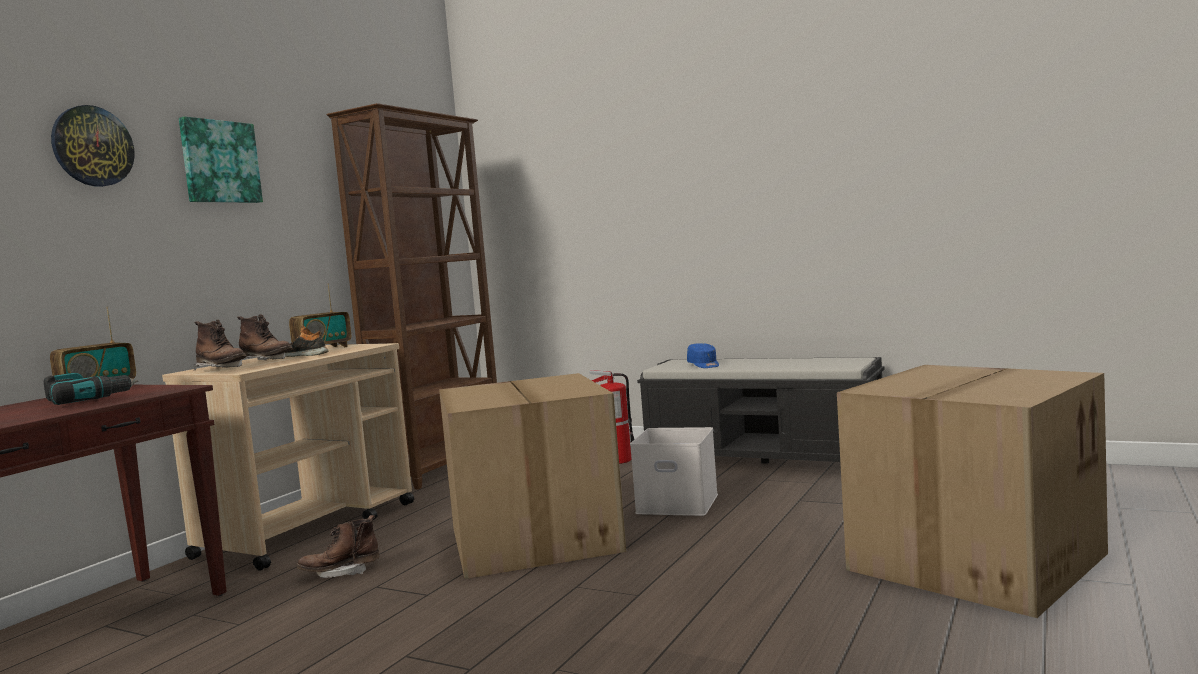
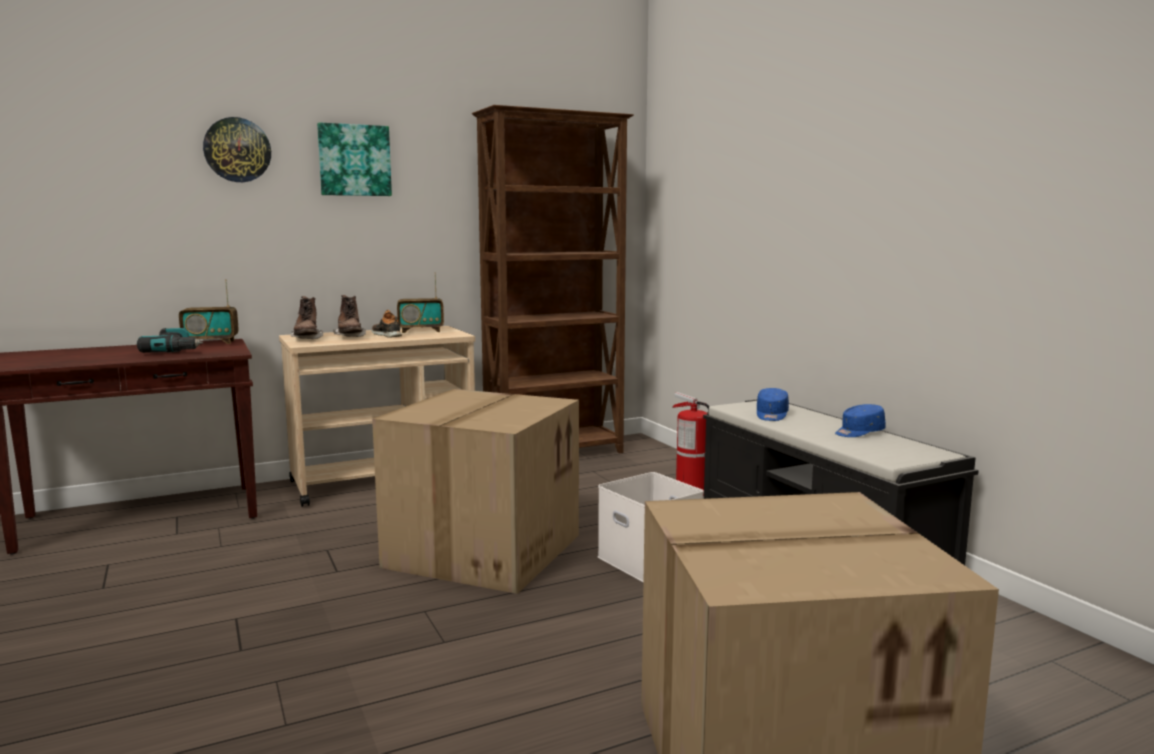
camera: 35 degrees right, 5 degrees up
(340, 573) = (332, 528): brown boot -> none
(786, 361) = (858, 432): none -> blue cap

